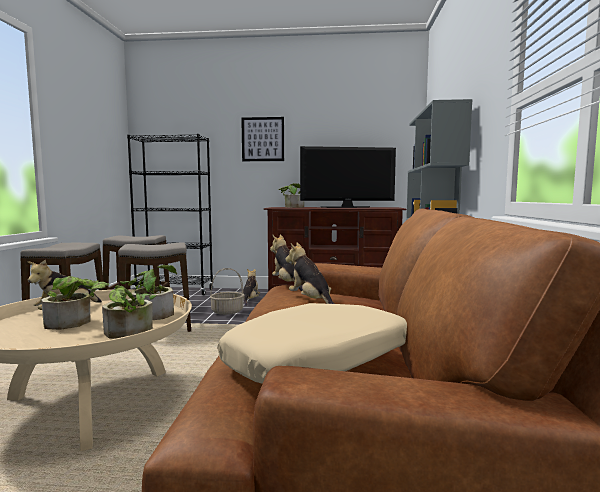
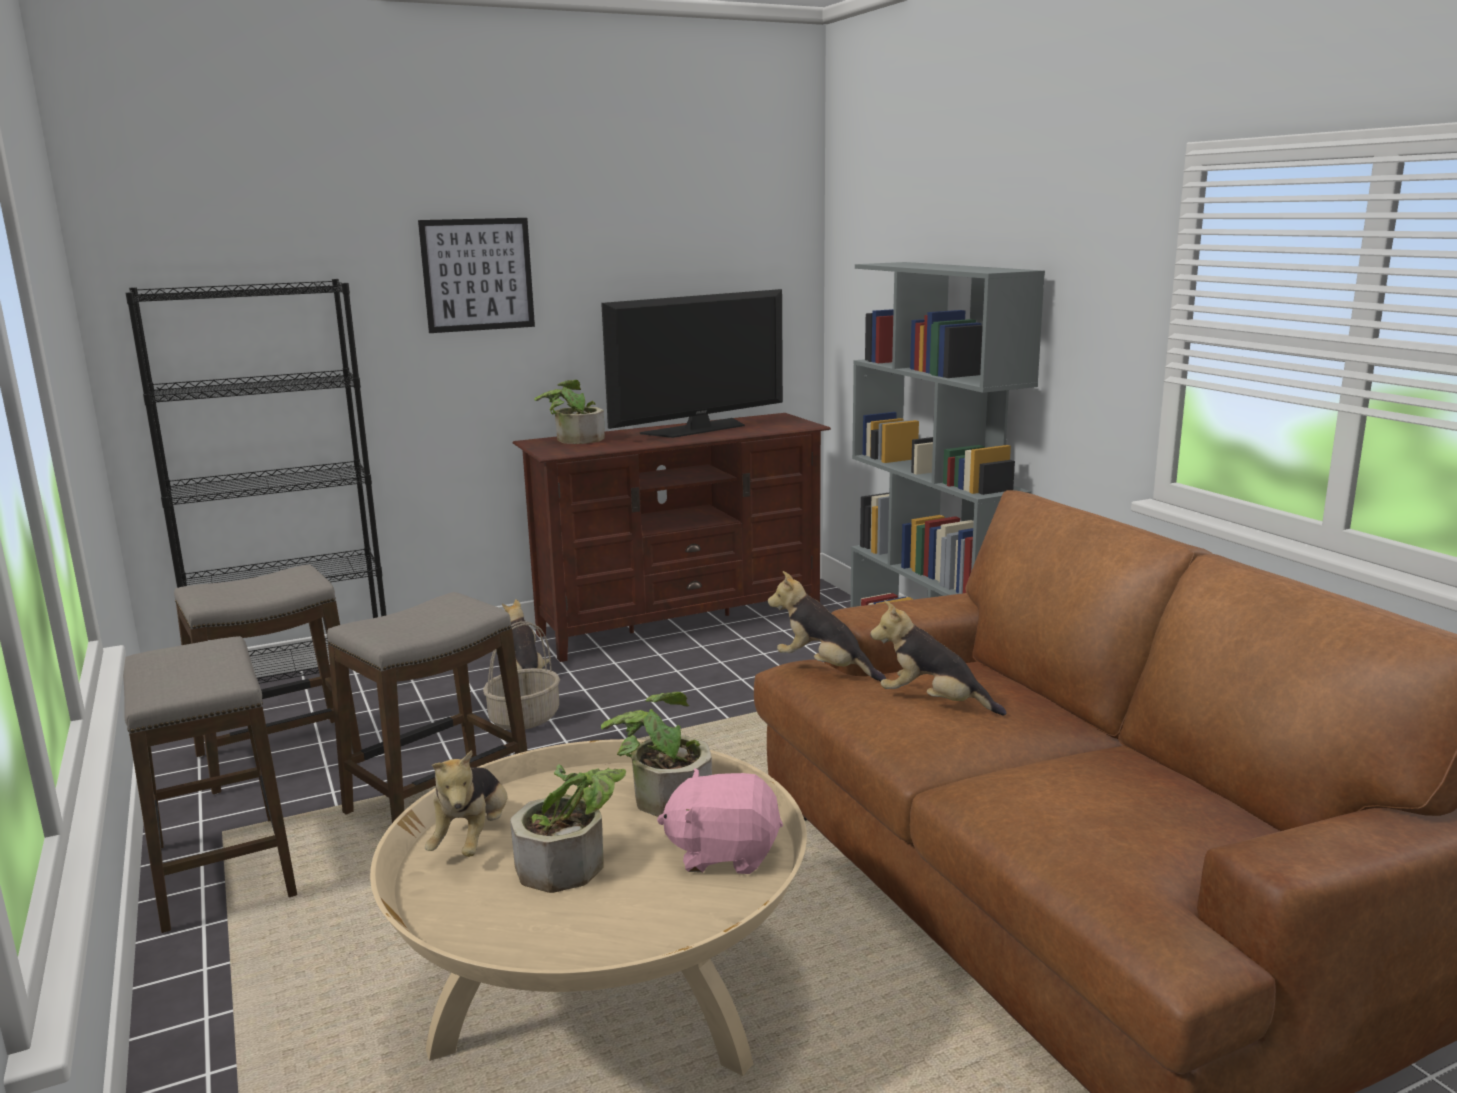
camera: 30 degrees left, 10 degrees up
(126, 333) = (723, 853): potted plant -> pink plush toy
(319, 361) = (1150, 819): beige pillow -> none

